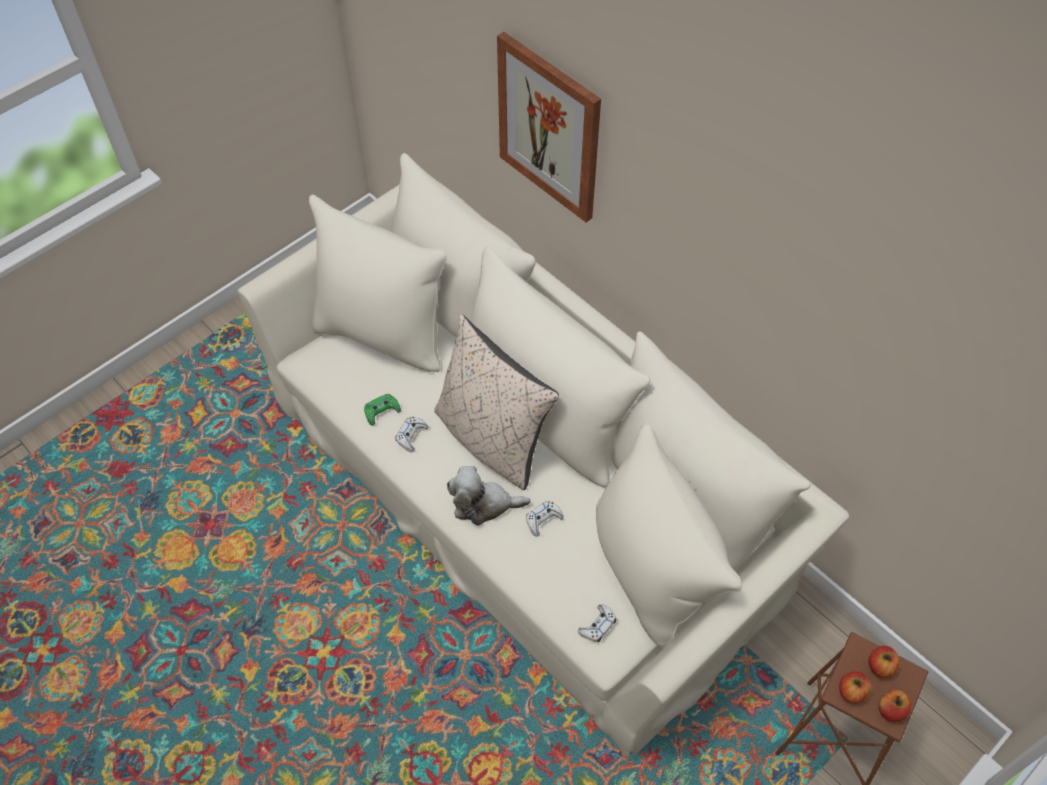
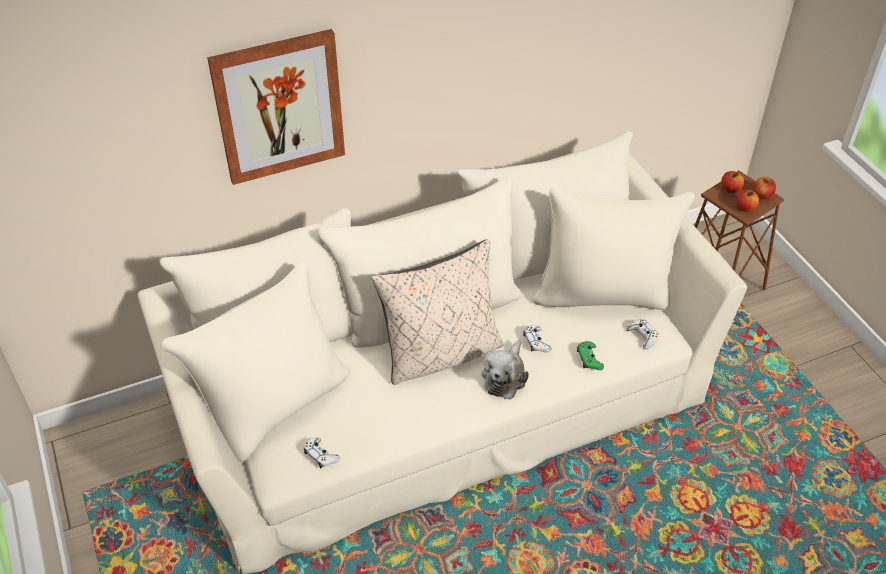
camera: 70 degrees left, 10 degrees down
(381, 411) = (372, 425): green game controller -> green game controller (589, 359)
(411, 436) = (411, 410): white game controller -> white game controller (321, 455)

